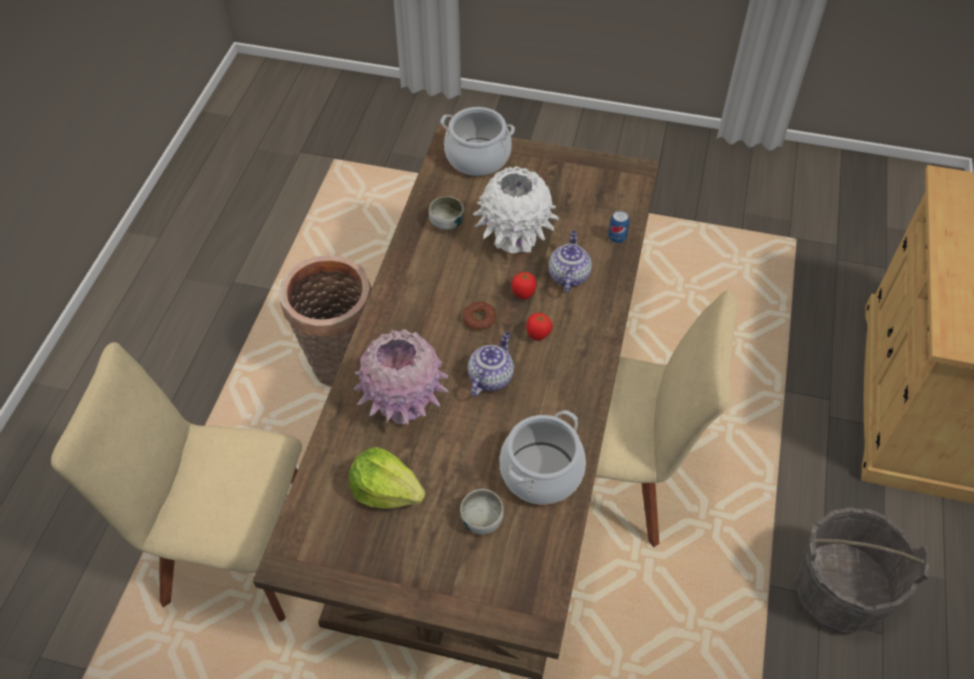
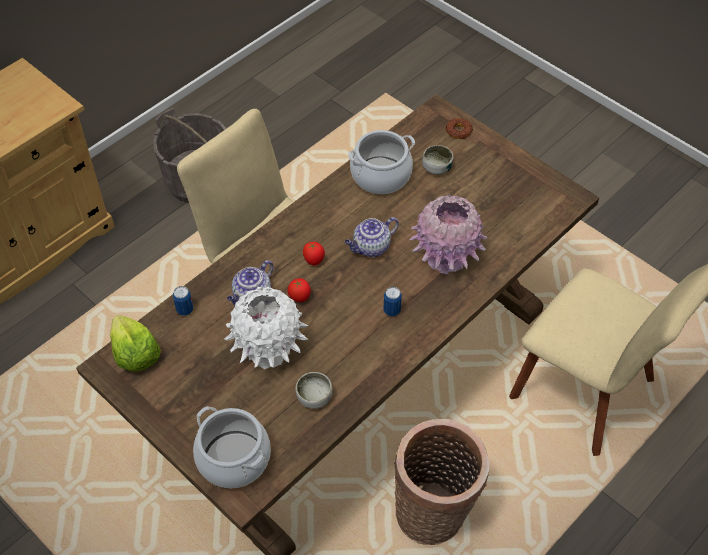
camera: 150 degrees left, 0 degrees up
(386, 490) = (489, 209): lettuce -> lettuce (135, 354)
(426, 323) = (392, 310): none -> can
(479, 319) = (349, 294): donut -> donut (459, 131)

